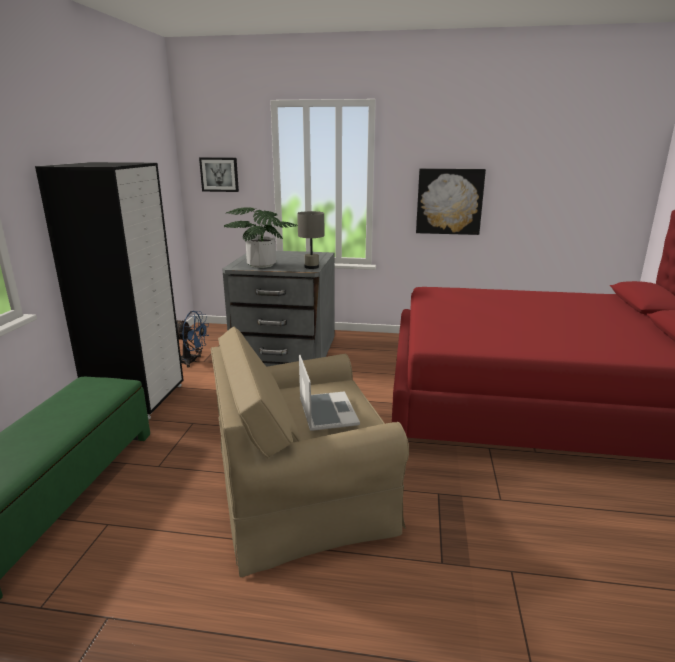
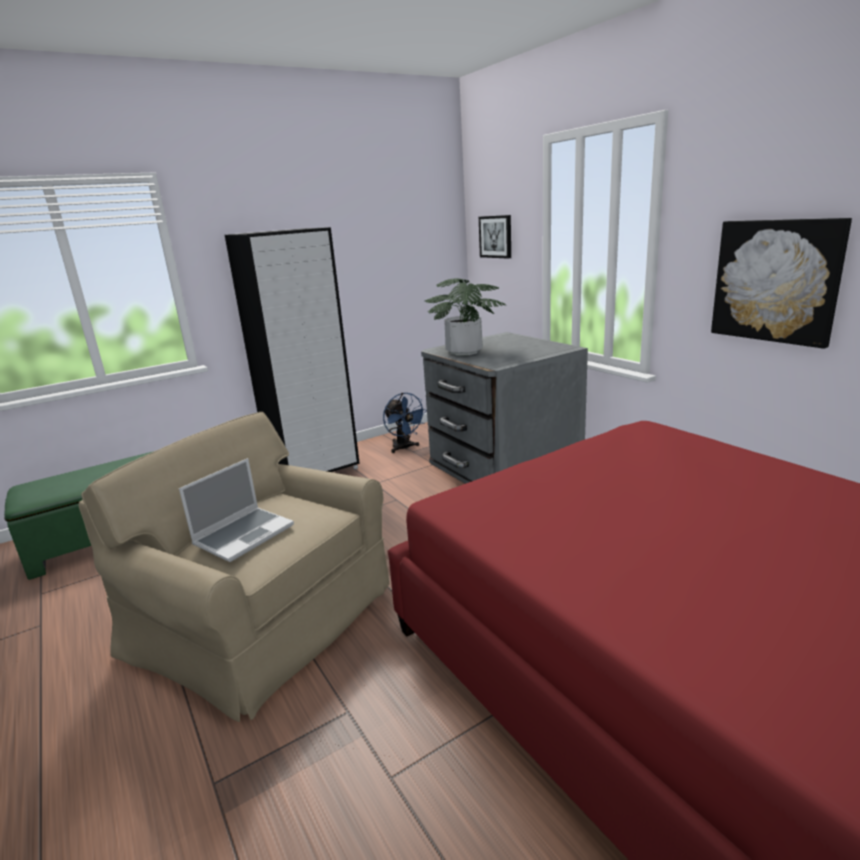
camera: 50 degrees right, 0 degrees up
(311, 267) = (506, 363): grey table lamp -> none

